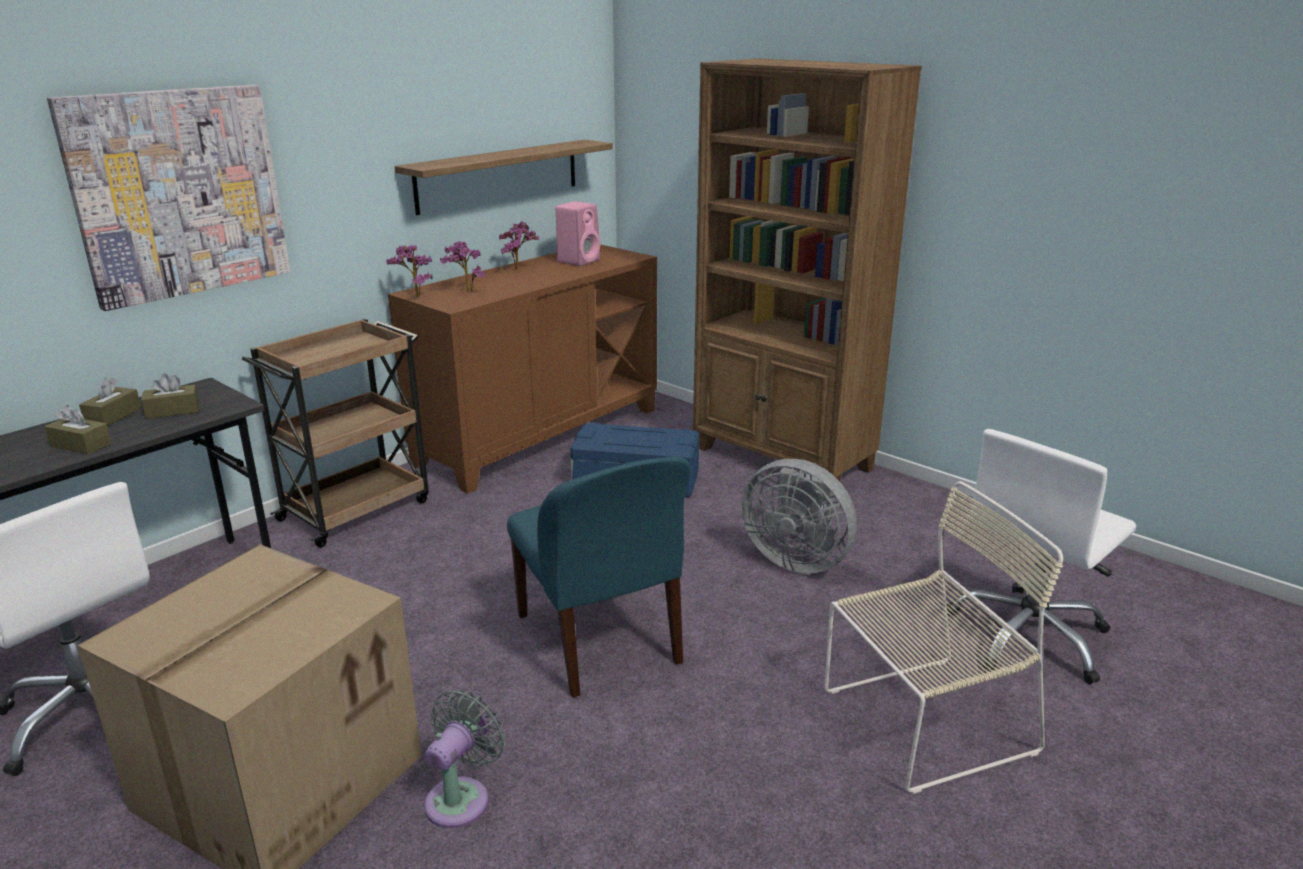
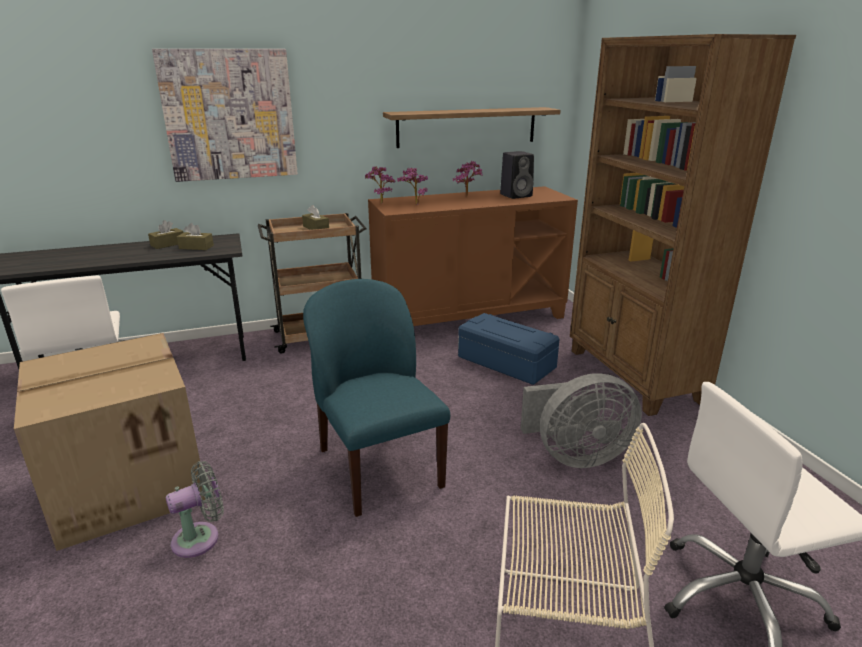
camera: 30 degrees right, 0 degrees up
(81, 445) = (133, 256): brown tissue box -> brown tissue box (316, 228)
(579, 260) = (516, 195): pink speaker -> black speaker
(600, 641) = (378, 466): blue chair -> blue chair turned 150 degrees clockwise
(796, 559) = (575, 456): grey fan -> grey fan turned 75 degrees counterclockwise

